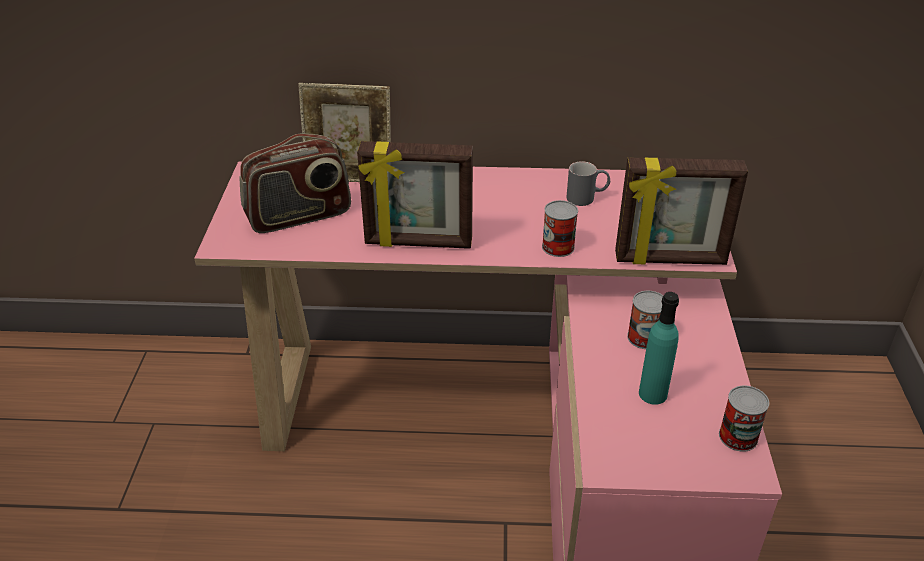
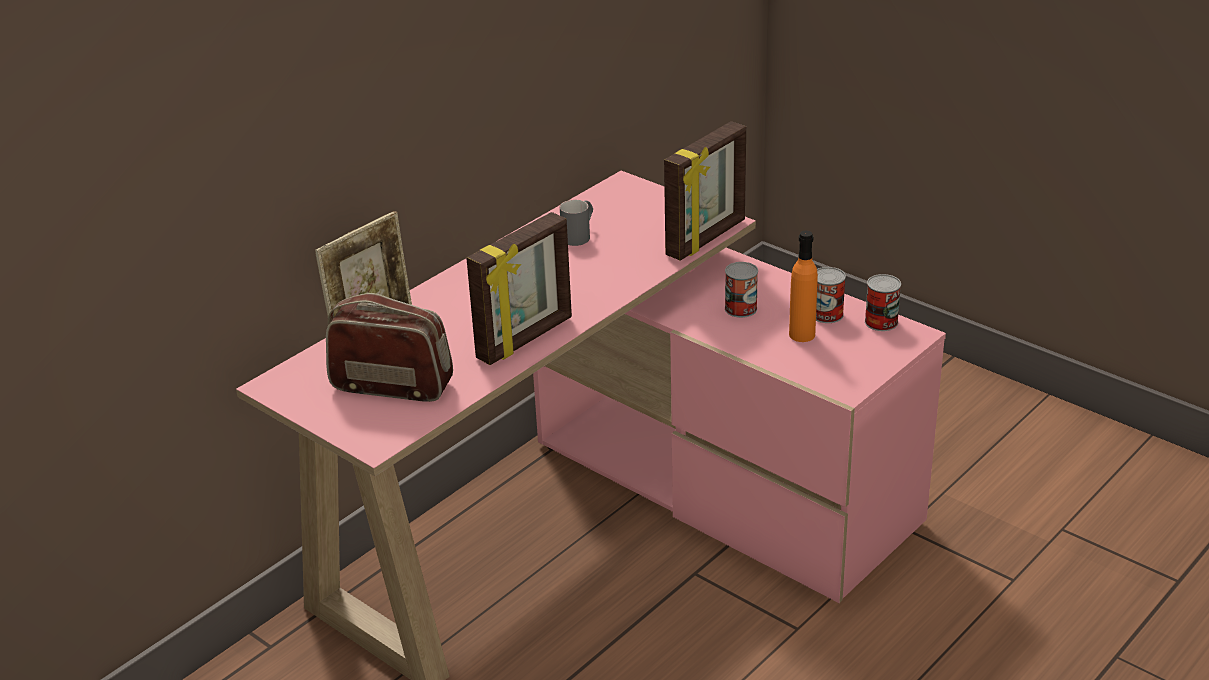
camera: 50 degrees left, 5 degrees down
(299, 216) = (392, 385): radio -> radio turned 90 degrees counterclockwise
(558, 247) = (624, 277): can -> can (826, 314)
(653, 394) = (802, 334): turquoise bottle -> orange bottle

